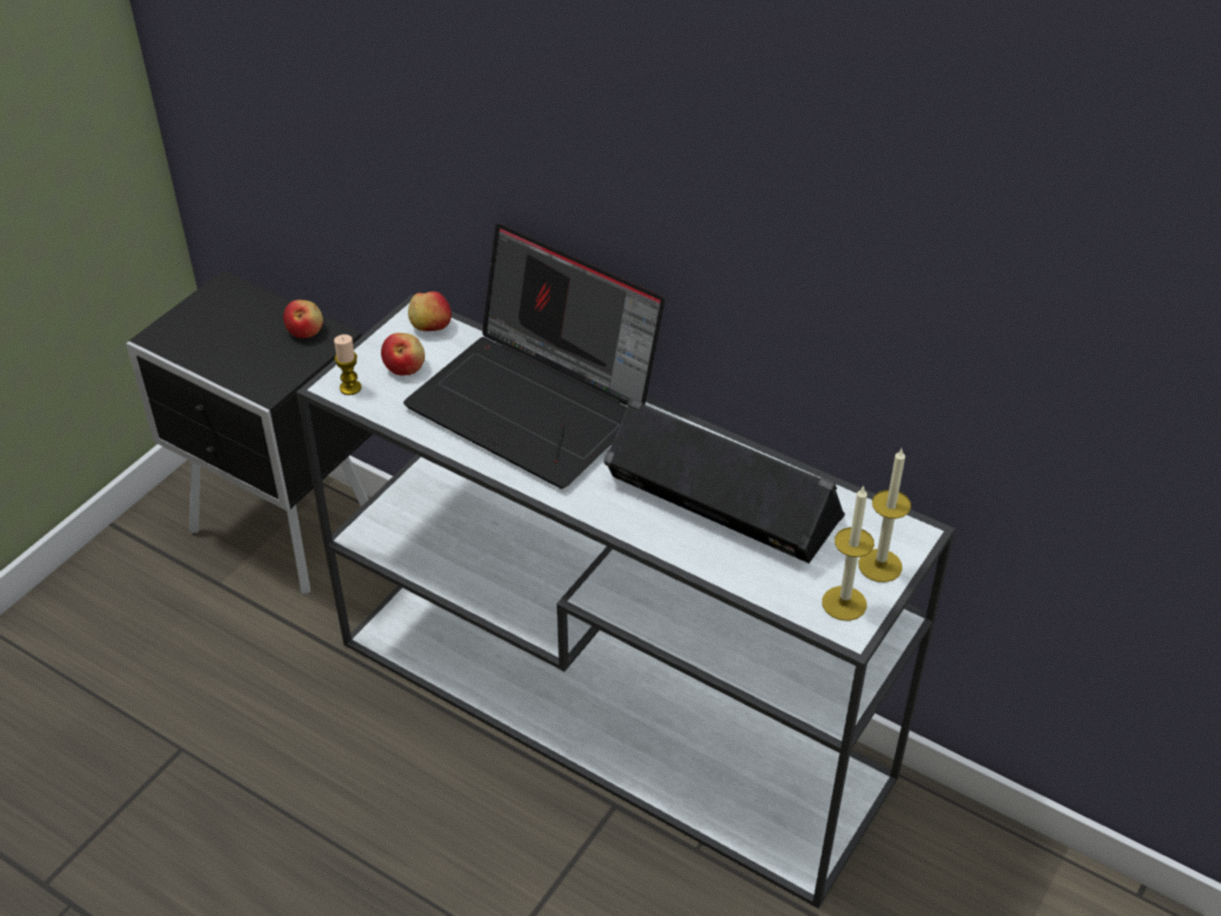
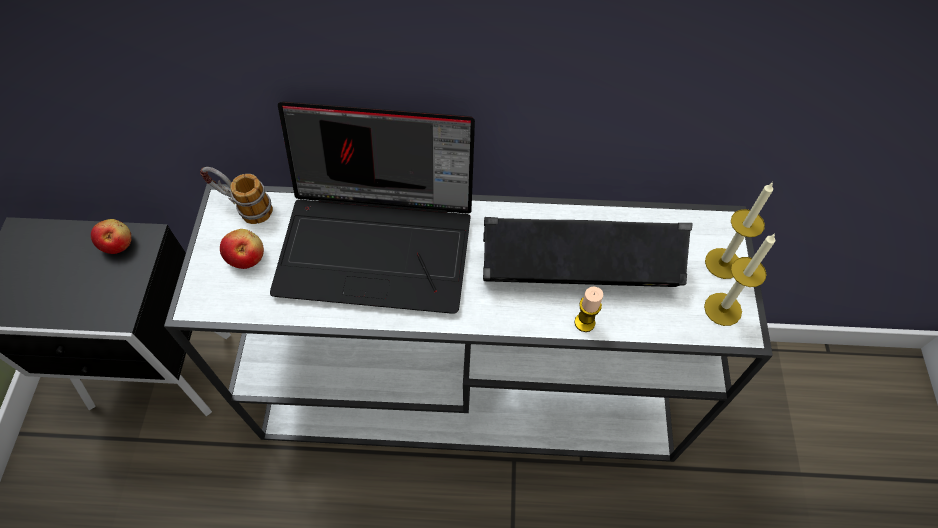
camera: 30 degrees left, 15 degrees up
(350, 388) = (211, 299): candle -> candle (584, 322)
(430, 326) = (243, 207): apple -> mug

